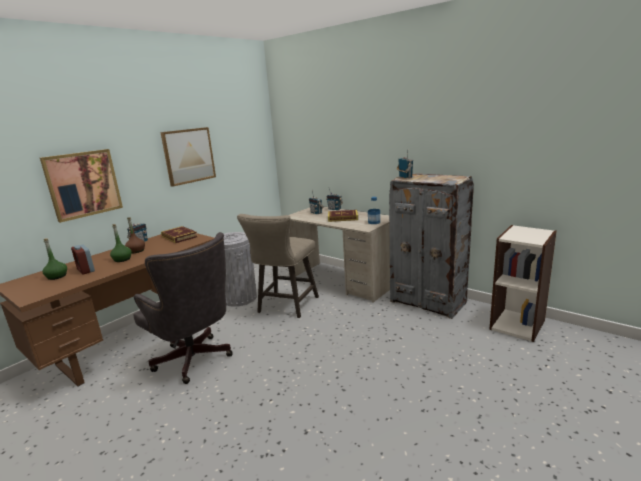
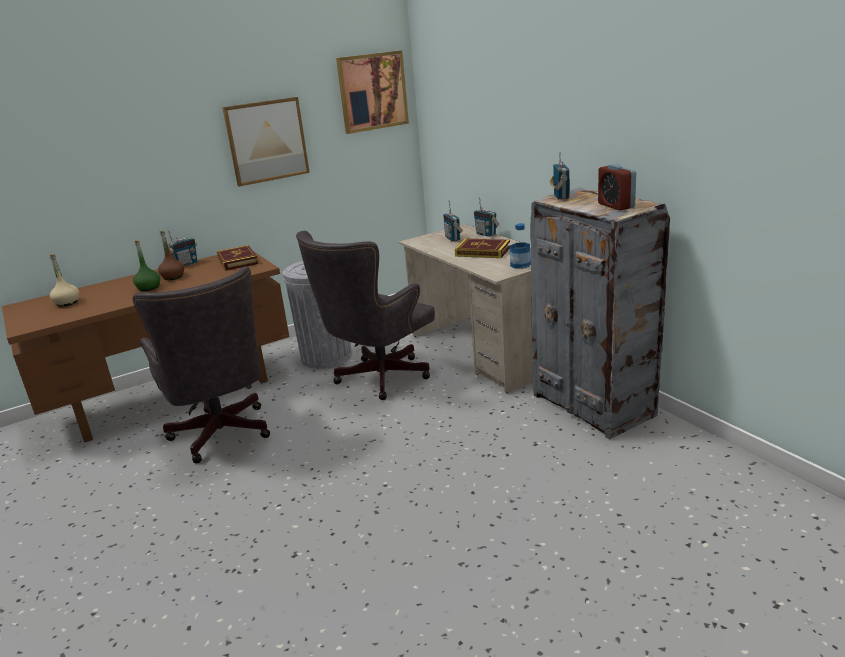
camera: 20 degrees right, 5 degrees up
(57, 276) = (67, 302): green bottle -> beige bottle
(83, 184) = (112, 182): picture -> picture (372, 91)
(86, 270) = (101, 298): alarm clock -> alarm clock (616, 206)
(285, 306) = (379, 379): beige stool -> grey office chair
(517, 324) = (712, 468): bookcase -> none

